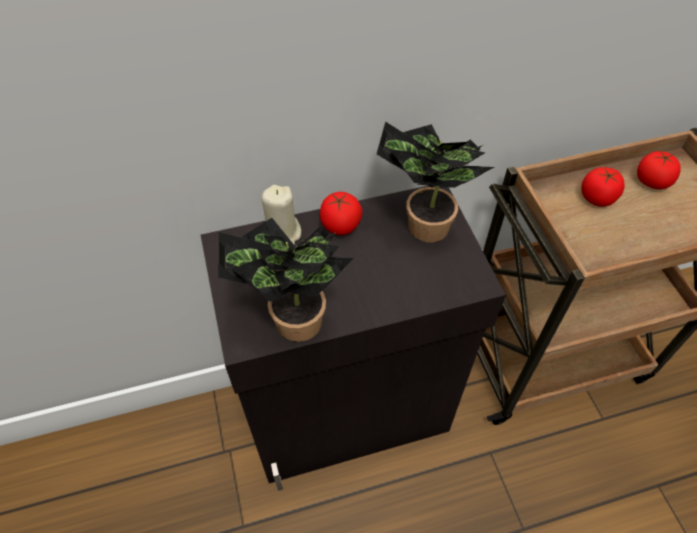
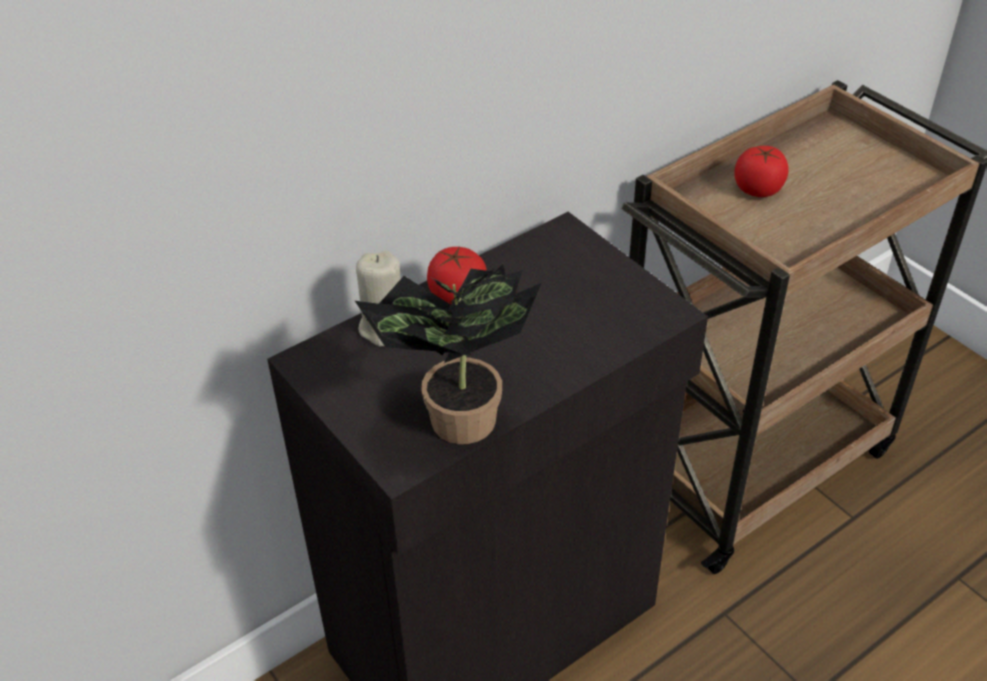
camera: 20 degrees left, 10 degrees down
(422, 227) = (565, 270): potted plant -> none
(651, 181) = (813, 155): tomato -> none

